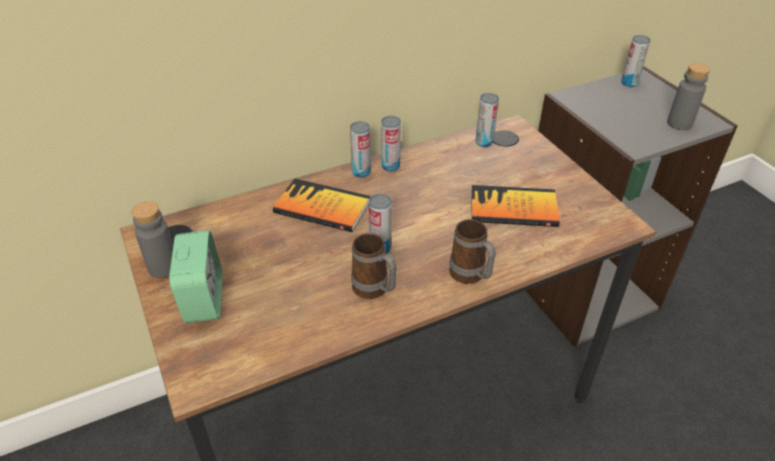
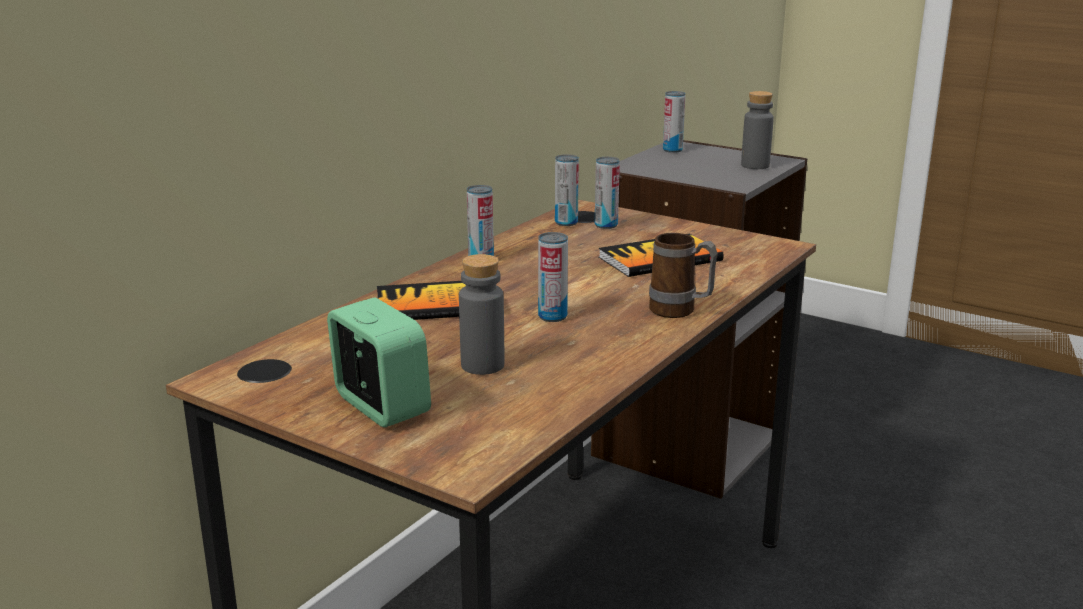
camera: 30 degrees left, 20 degrees down
(163, 267) = (285, 397): grey bottle -> grey bottle (482, 365)
(361, 172) = (450, 270): can -> can (606, 225)
(375, 291) = (590, 346): mug -> none

